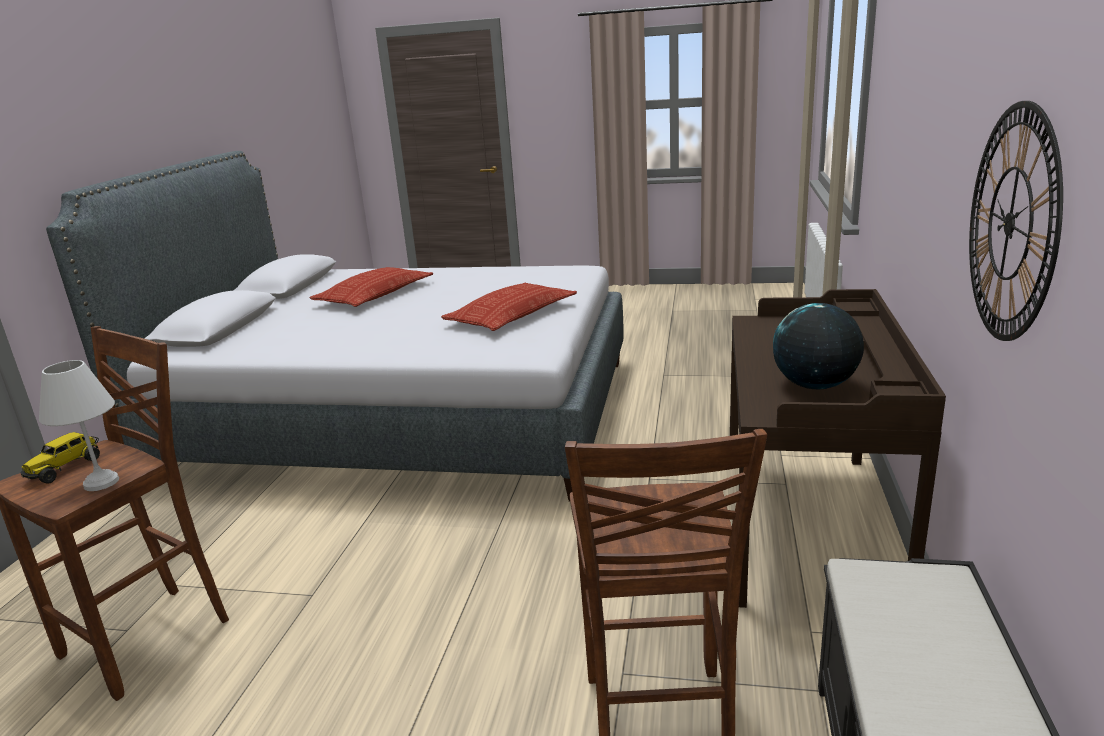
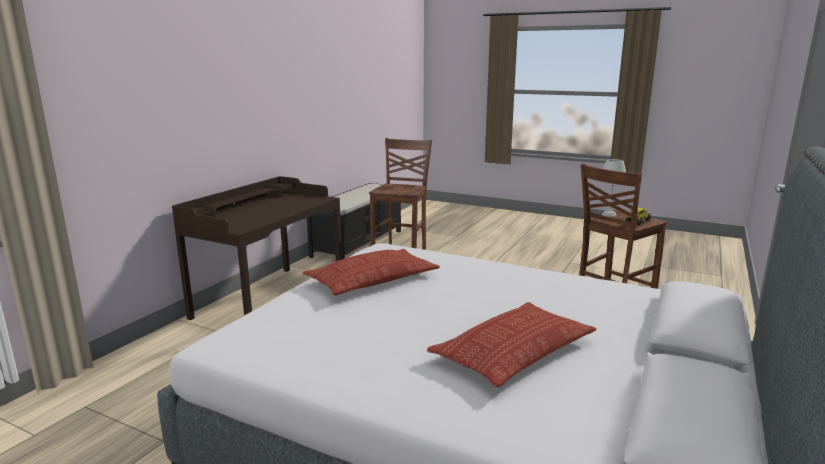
camera: 165 degrees left, 5 degrees down
(814, 386) = (286, 202): globe -> none
(1010, 224) = (281, 107): wall clock -> none

